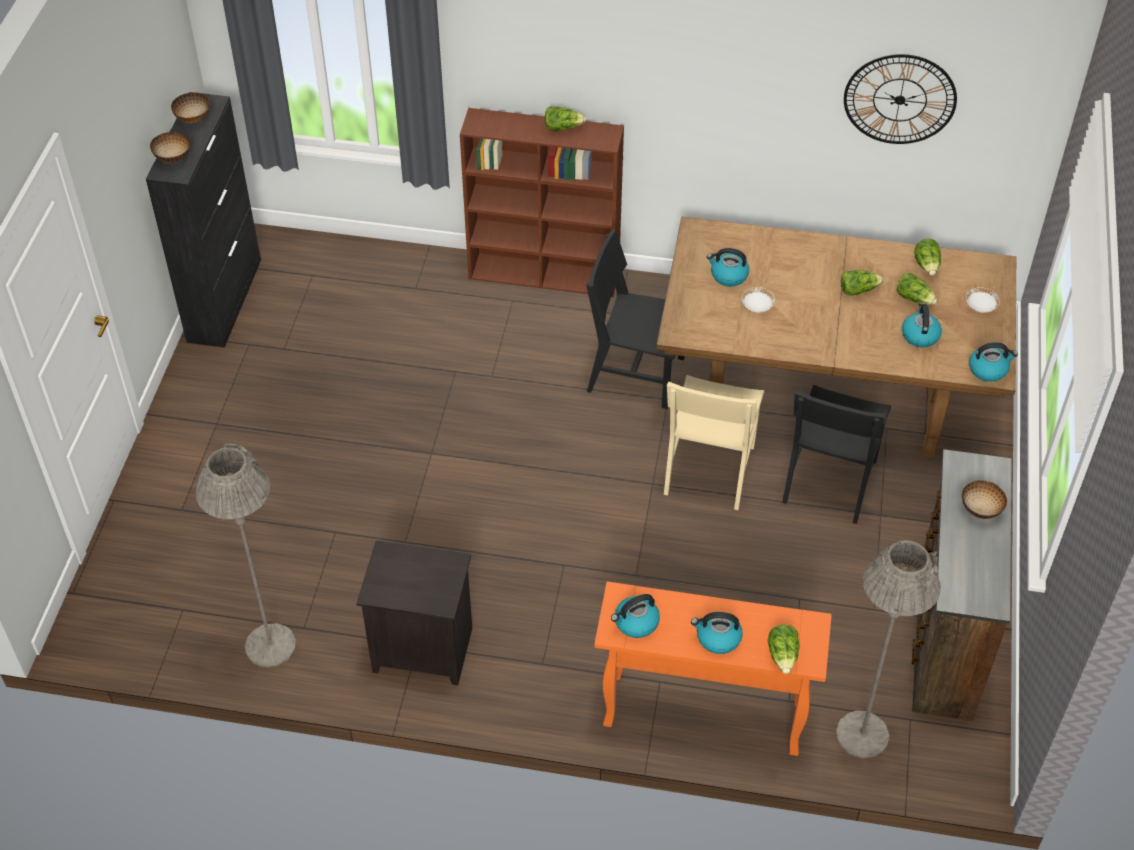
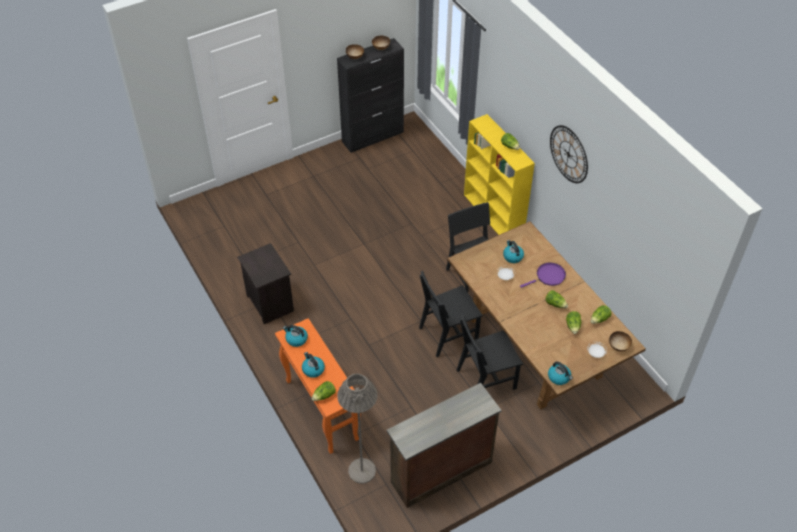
camera: 50 degrees right, 0 degrees up
(270, 645) = (231, 260): grey floor lamp -> none
(545, 274) = (493, 215): brown bookcase -> yellow bookcase
(709, 469) = (448, 334): beige chair -> black chair
(803, 264) = (548, 276): none -> purple frying pan
(899, 99) = (633, 229): wall clock -> wall clock (568, 154)
(919, 335) = (552, 341): kettle -> none
(981, 510) = (458, 415): bowl -> bowl (618, 346)

